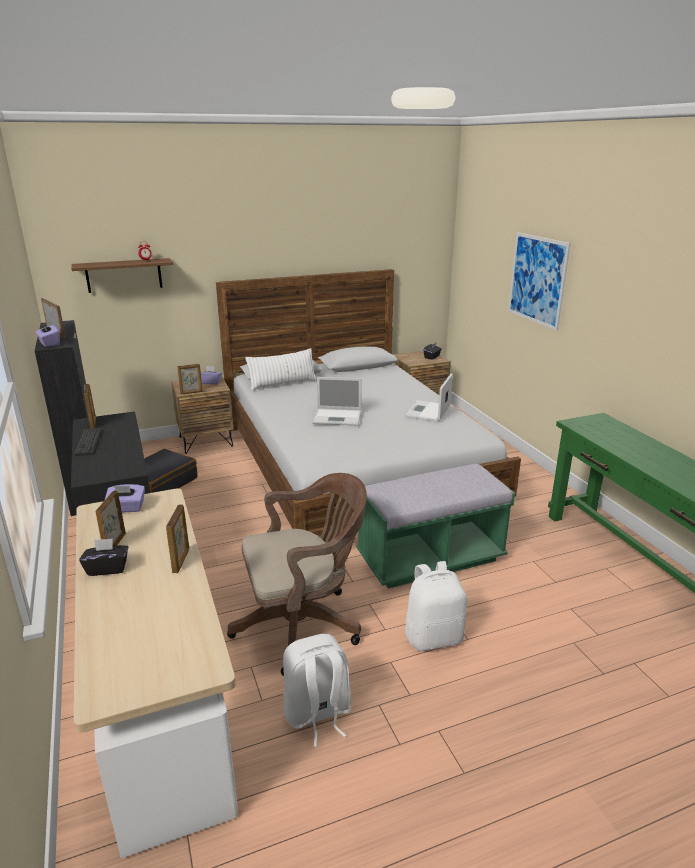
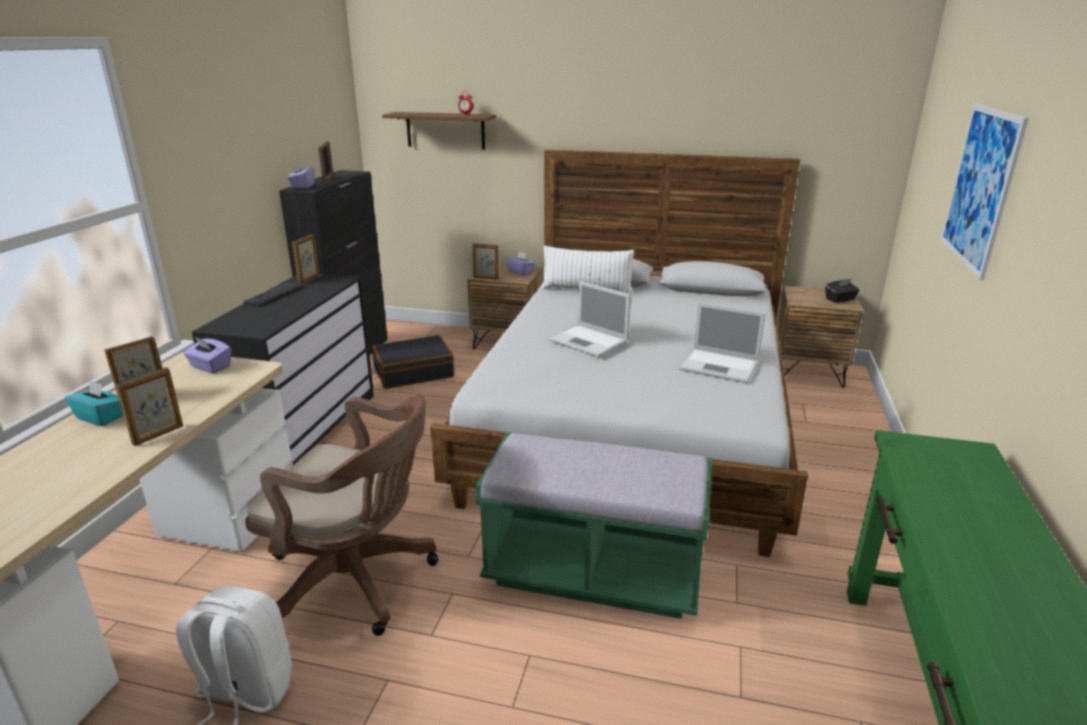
camera: 35 degrees right, 0 degrees up
(107, 568) = (101, 417): black tissue box -> turquoise tissue box
(427, 412) = (720, 366): laptop -> laptop turned 120 degrees counterclockwise
(433, 637) = (474, 678): white backpack -> none

